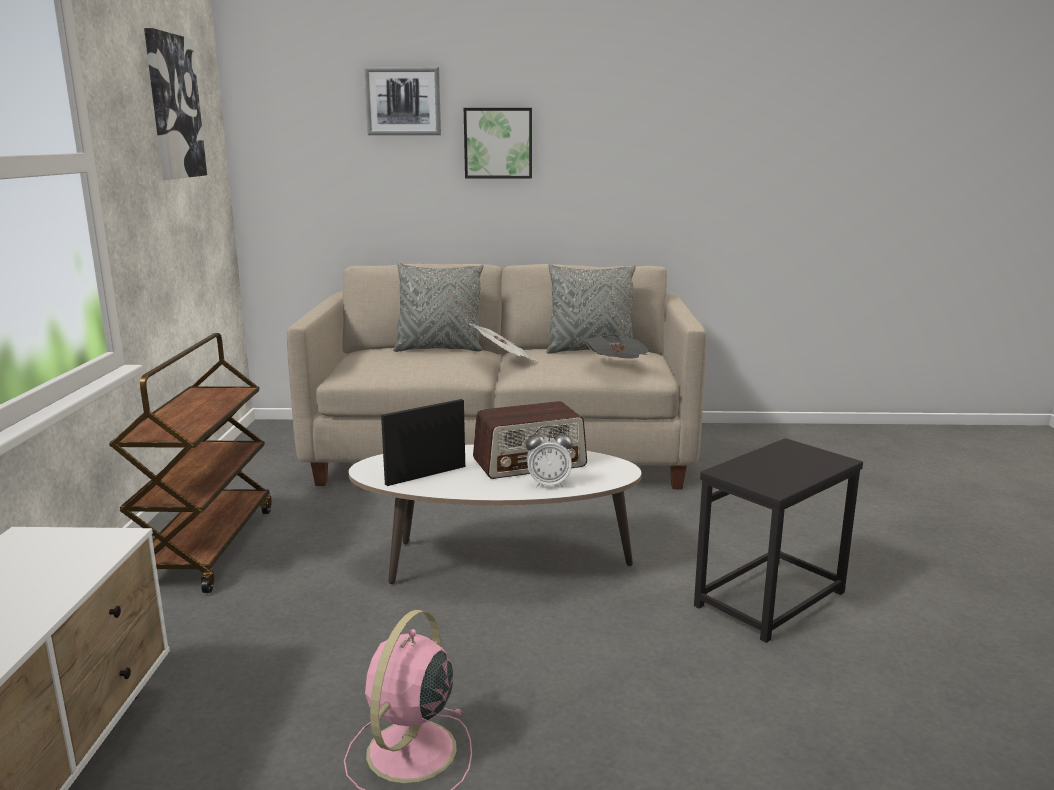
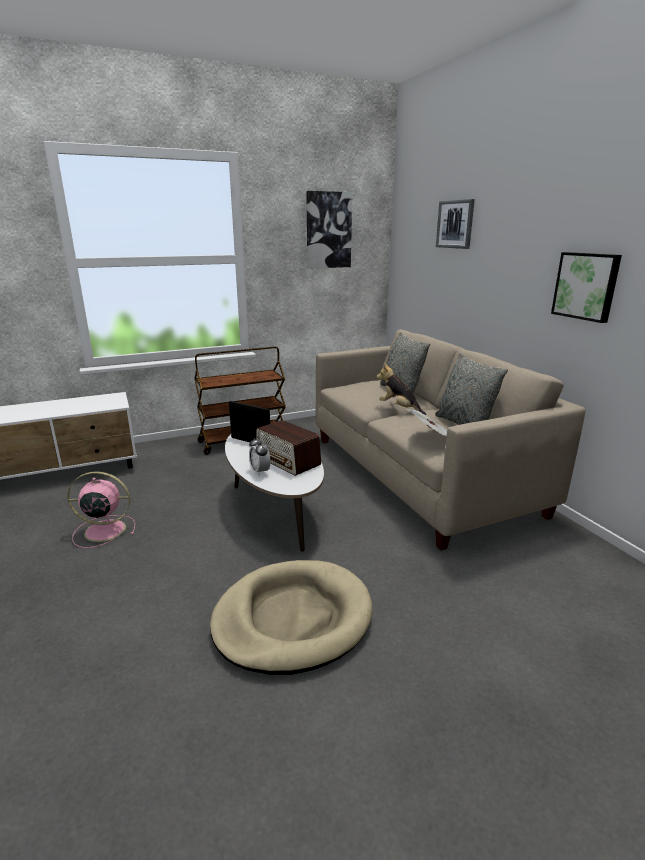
camera: 65 degrees right, 5 degrees up
(498, 143) = (497, 256): picture -> picture (586, 286)
(504, 360) = (399, 408): newspaper -> plush toy
(771, 600) = (292, 619): black side table -> beige dog bed

